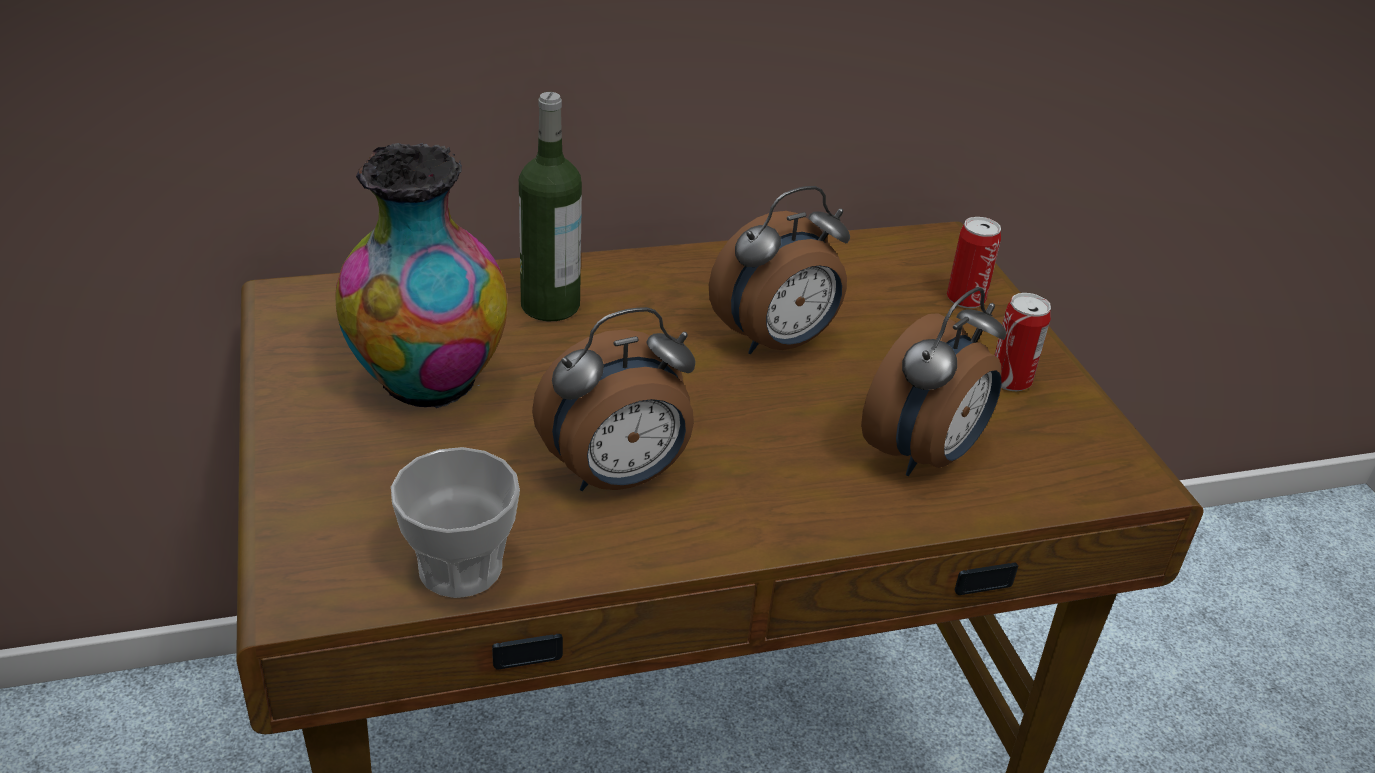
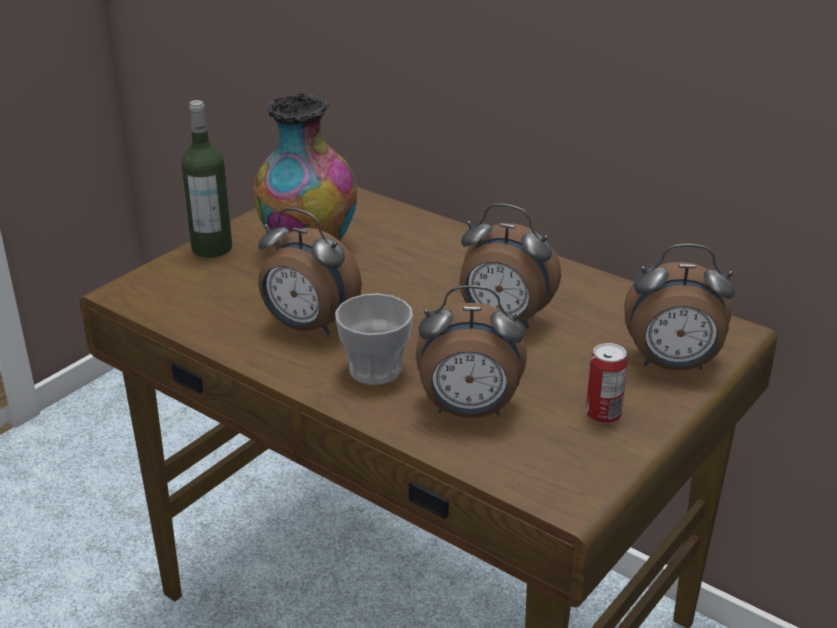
camera: 55 degrees right, 5 degrees down
(460, 568) = (187, 317): cup -> cup (375, 370)
(550, 305) = (424, 246): bottle -> bottle (212, 248)
(965, 299) = (672, 365): can -> alarm clock

